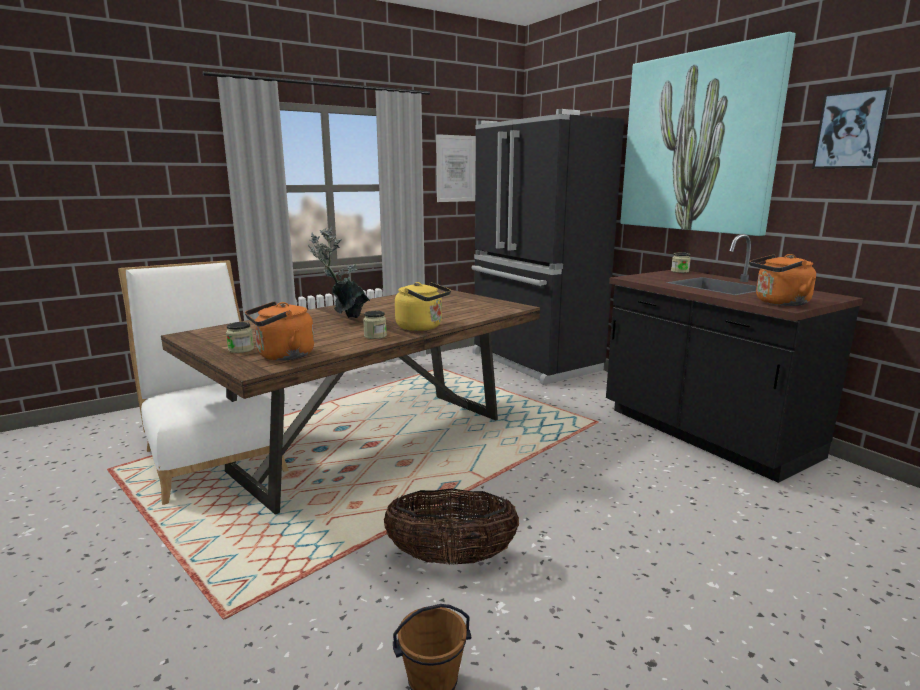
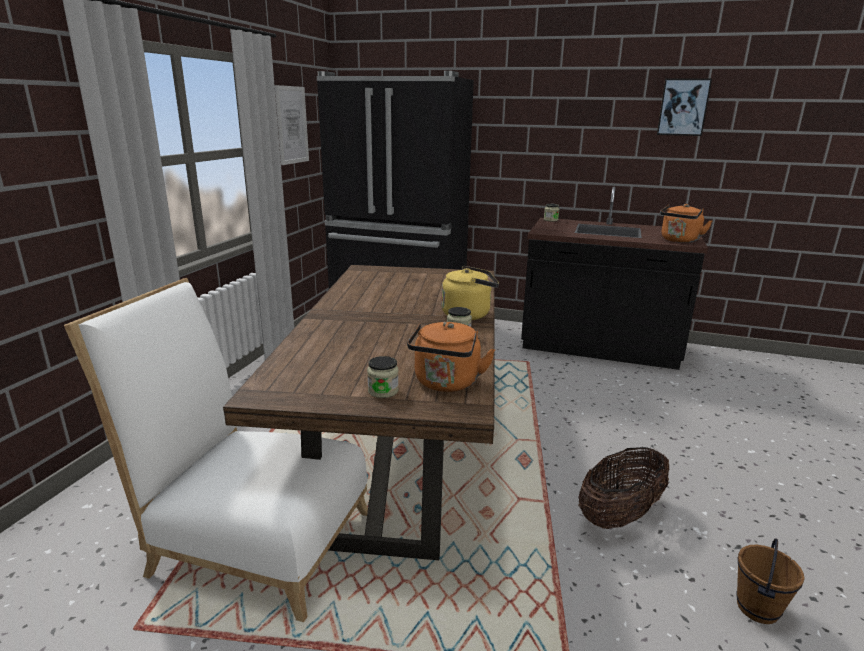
camera: 40 degrees left, 5 degrees up
(344, 318) = (373, 323): potted plant -> none
(698, 143) = (554, 109): picture -> none

